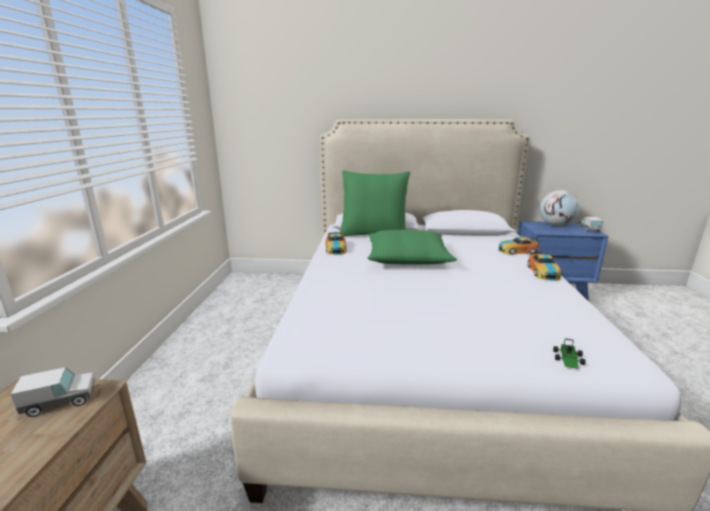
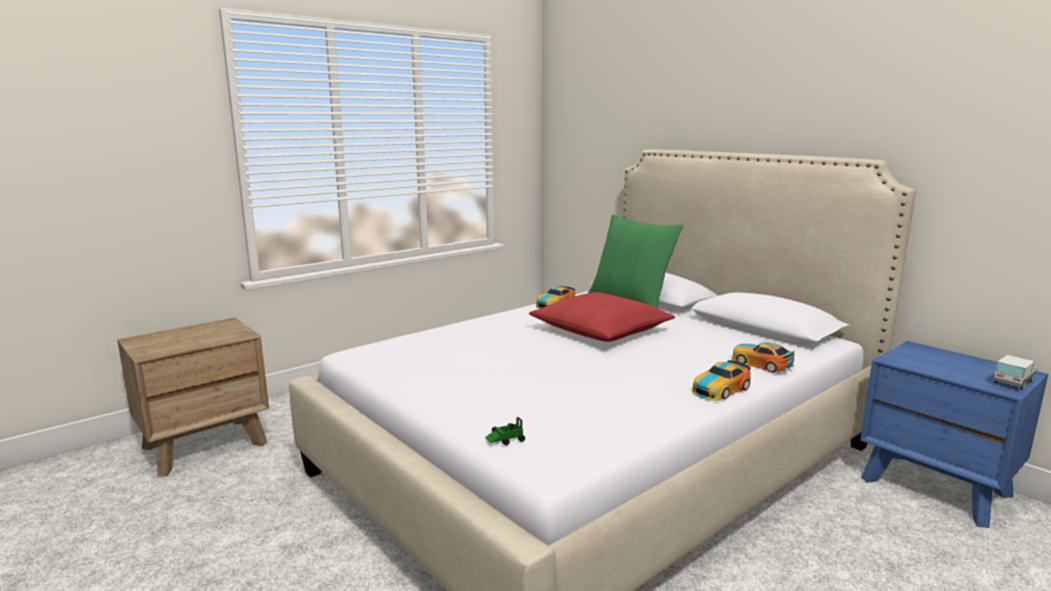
camera: 45 degrees right, 5 degrees down
(60, 402) = (224, 333): toy truck -> none
(407, 258) = (600, 331): green pillow -> red pillow
(555, 225) = (958, 361): globe -> none

